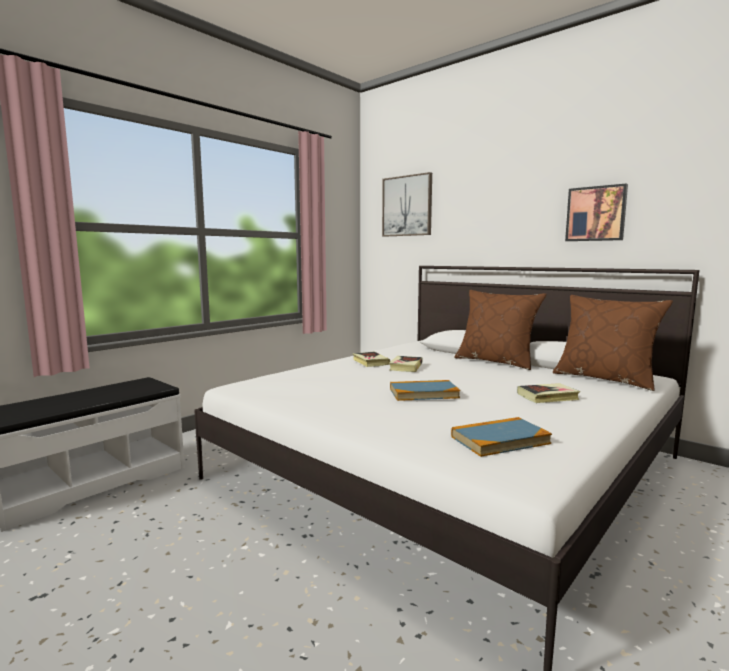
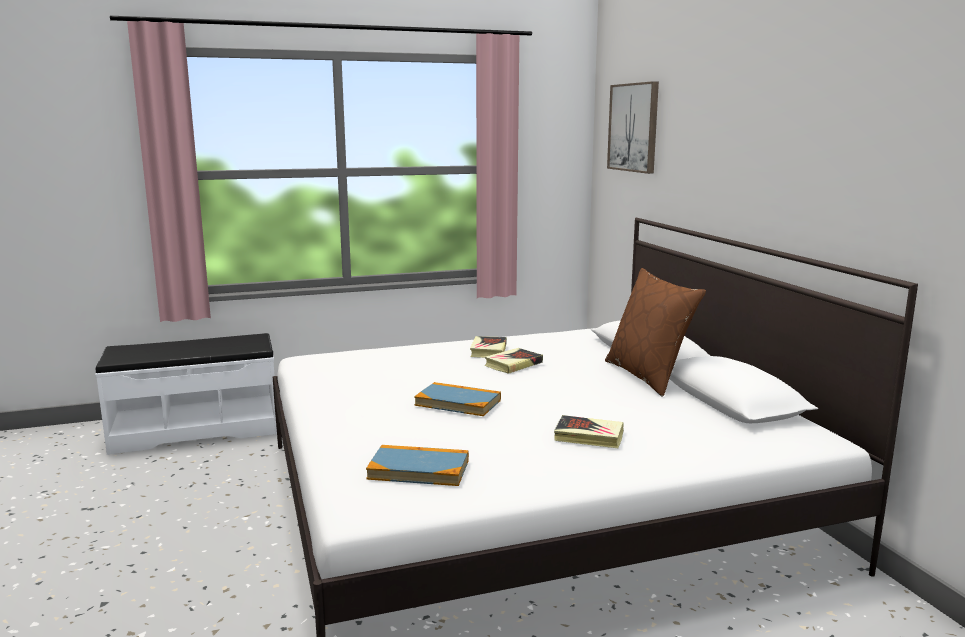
camera: 30 degrees right, 5 degrees up
(596, 214) = (818, 170): picture -> none
(605, 379) = (737, 429): brown pillow -> none

